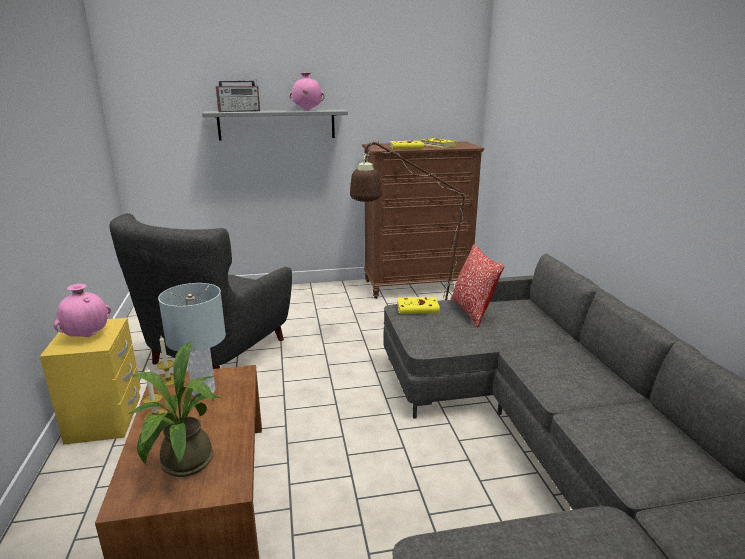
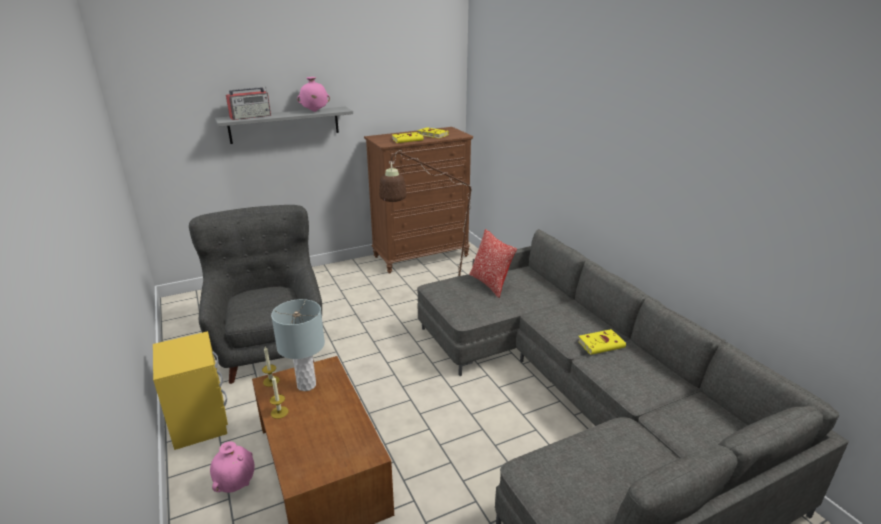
camera: 15 degrees left, 5 degrees up
(88, 336) = (184, 354): pink vase -> pink vase (236, 484)
(183, 466) = (326, 446): potted plant -> none
(217, 353) = (270, 345): grey armchair -> grey armchair turned 150 degrees clockwise
(419, 308) = (448, 286): yellow book -> yellow book (602, 344)

